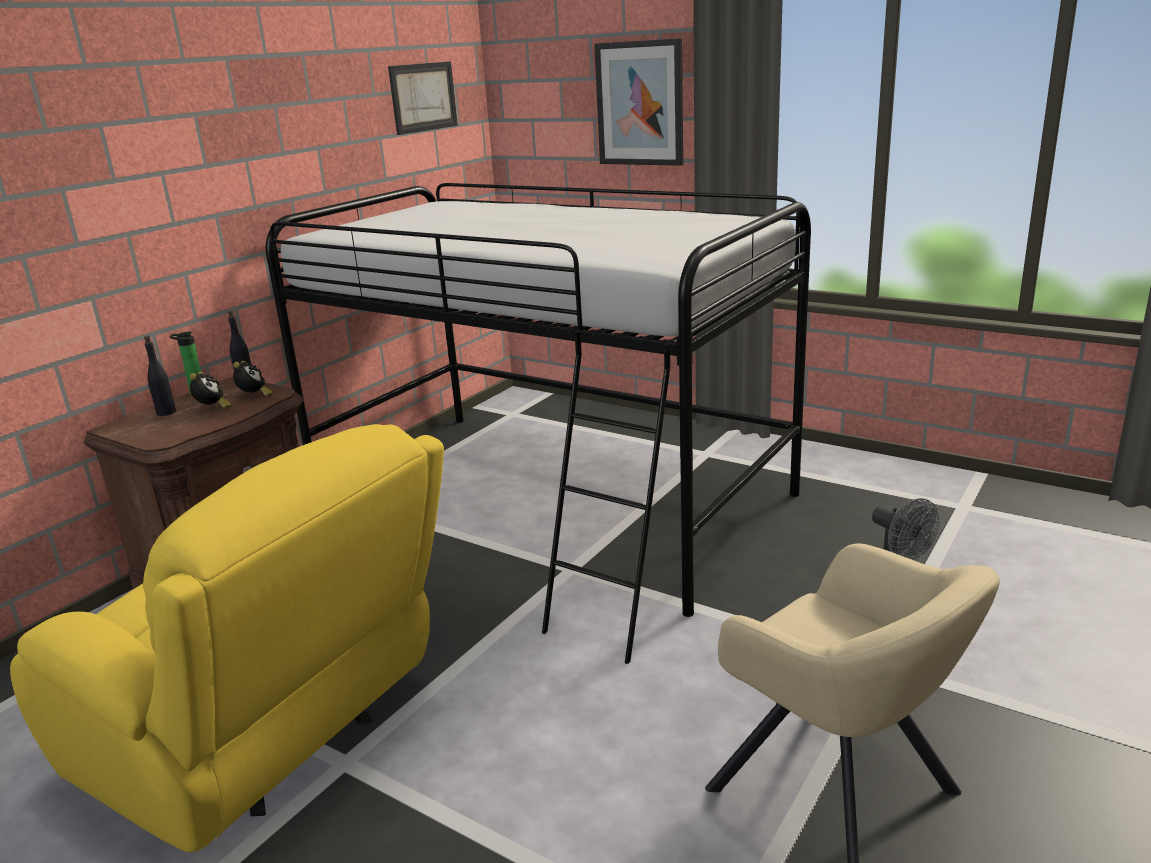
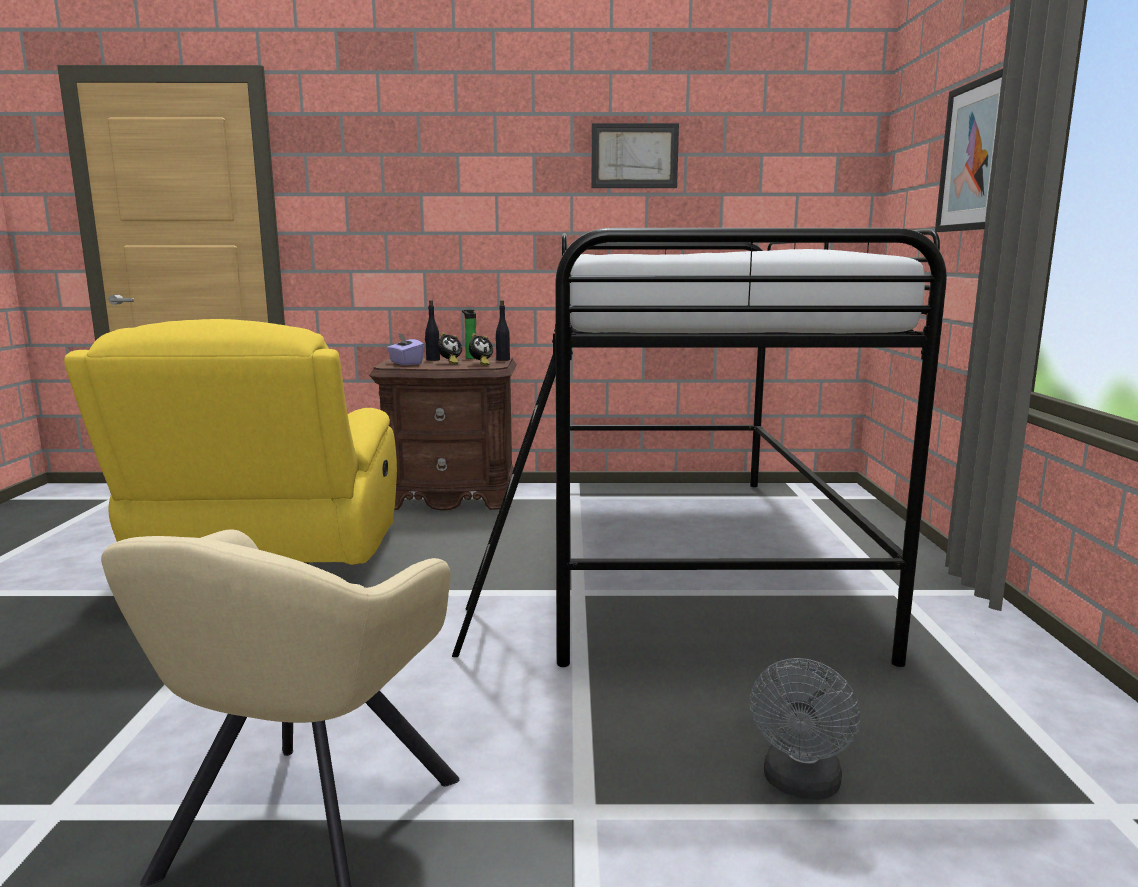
camera: 55 degrees right, 10 degrees down
(162, 429) = (405, 363): none -> purple tissue box
(423, 97) = (786, 161): picture -> picture (634, 156)

